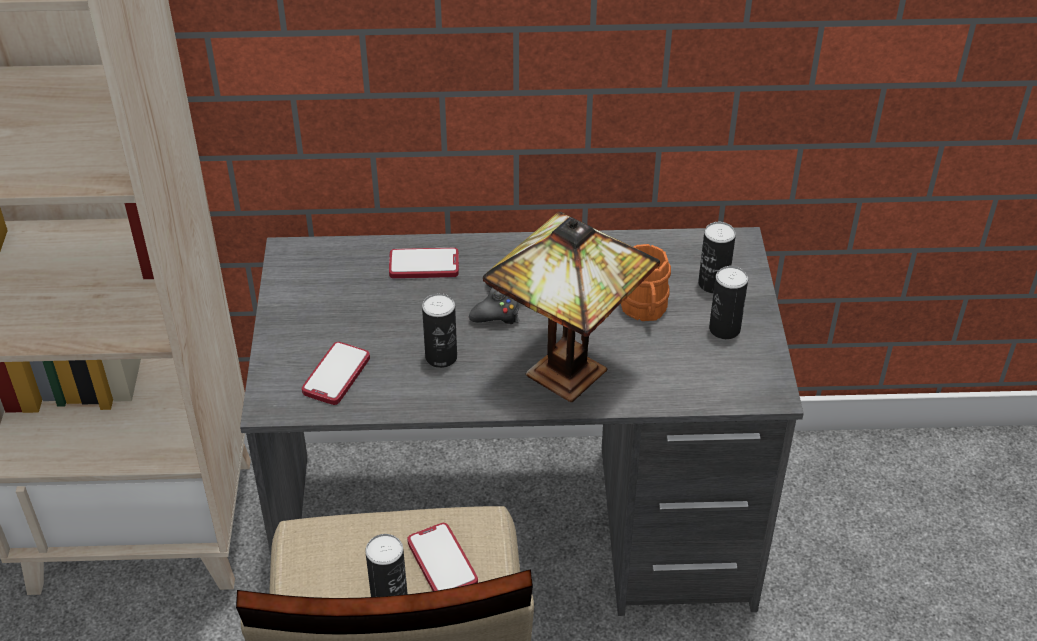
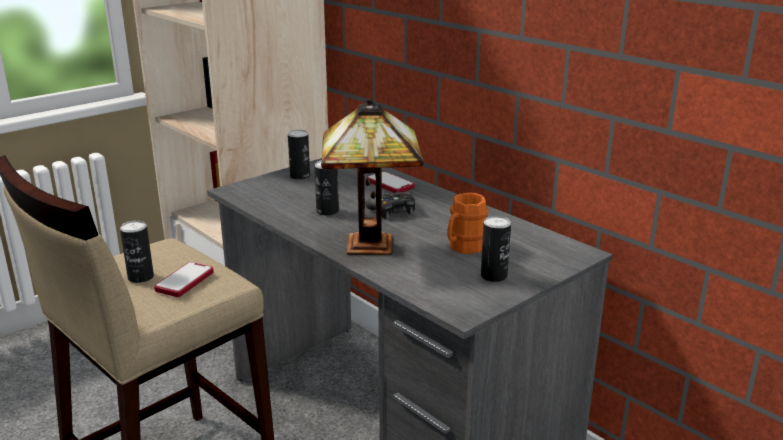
camera: 50 degrees right, 20 degrees down
(336, 375) = (274, 195): phone -> none
(713, 284) = (528, 258): can -> can (300, 176)

